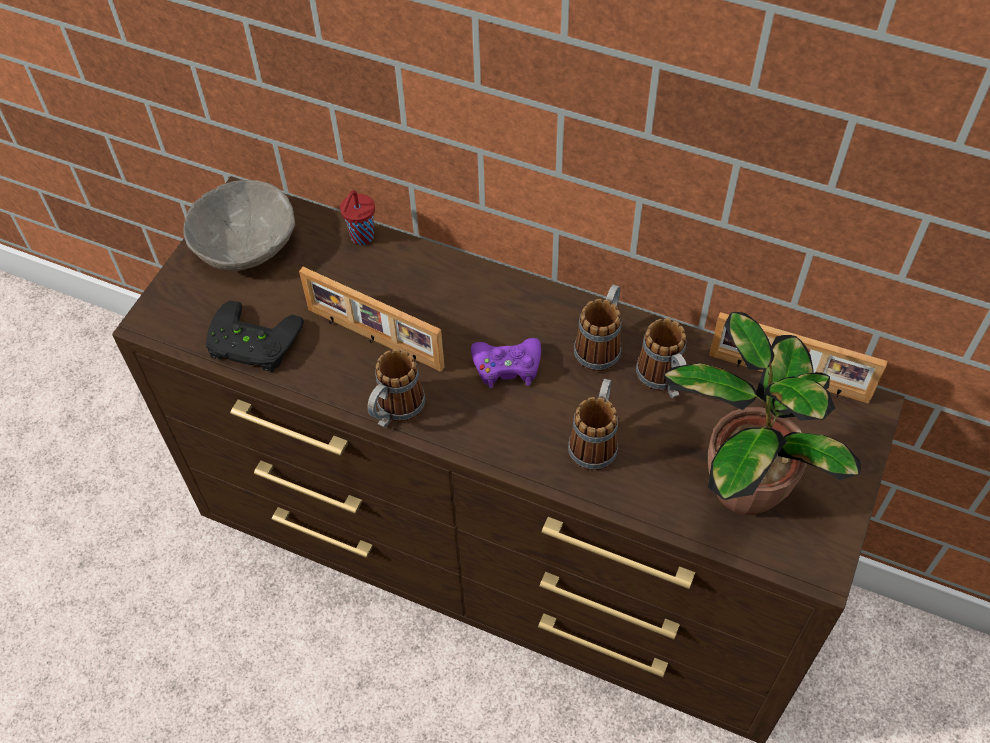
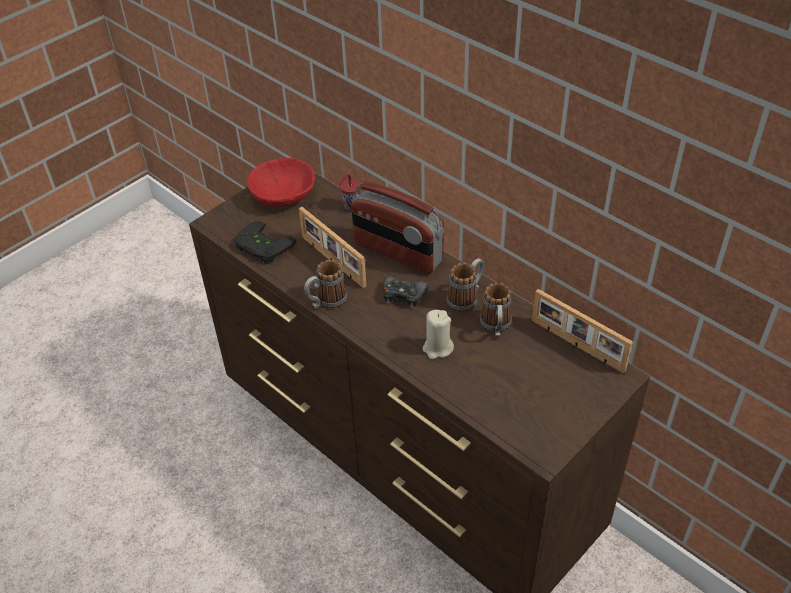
camera: 20 degrees right, 10 degrees down
(245, 244) = (283, 195): grey bowl -> red bowl
(467, 297) = (397, 253): none -> radio
(507, 367) = (403, 295): purple game controller -> black game controller
(595, 440) = (437, 348): mug -> beige candle
(742, 482) = (518, 395): potted plant -> none

